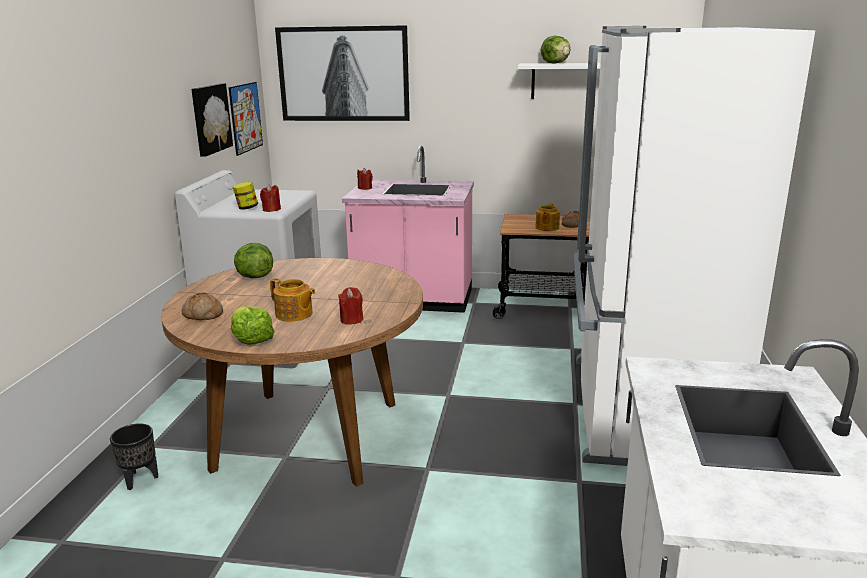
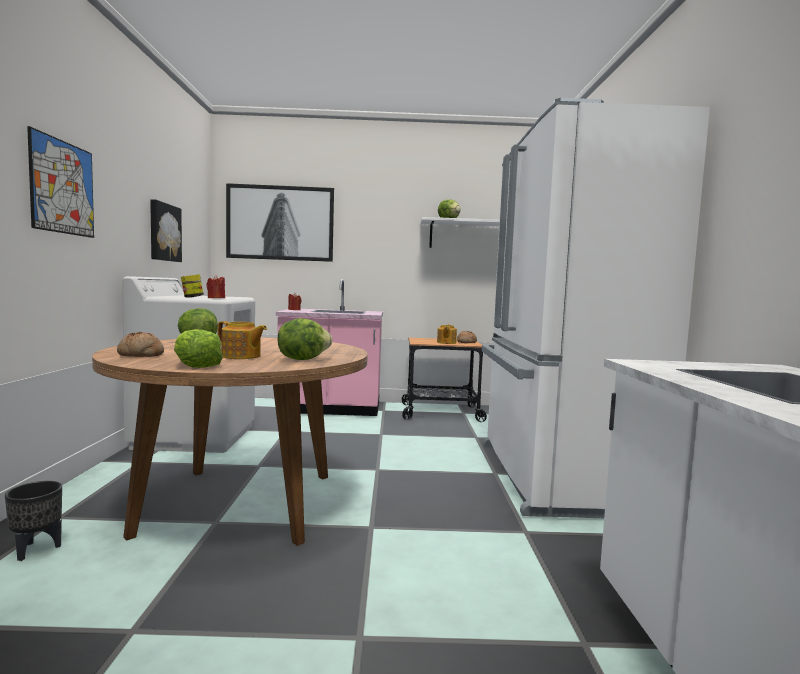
camera: 10 degrees left, 15 degrees down
(245, 117) = (194, 247): picture -> picture (62, 187)
(351, 320) = (302, 359): red candle -> lettuce

